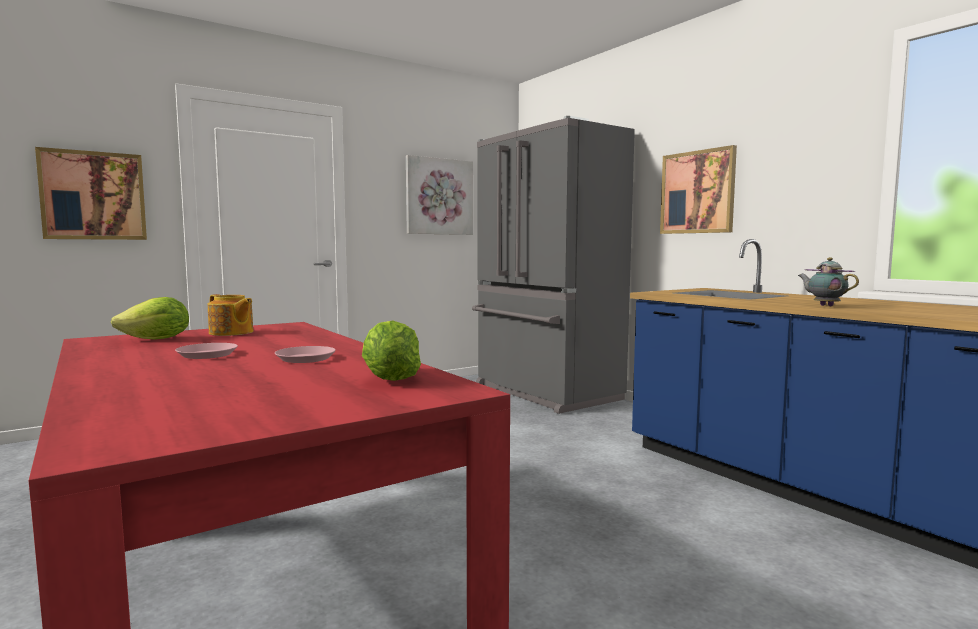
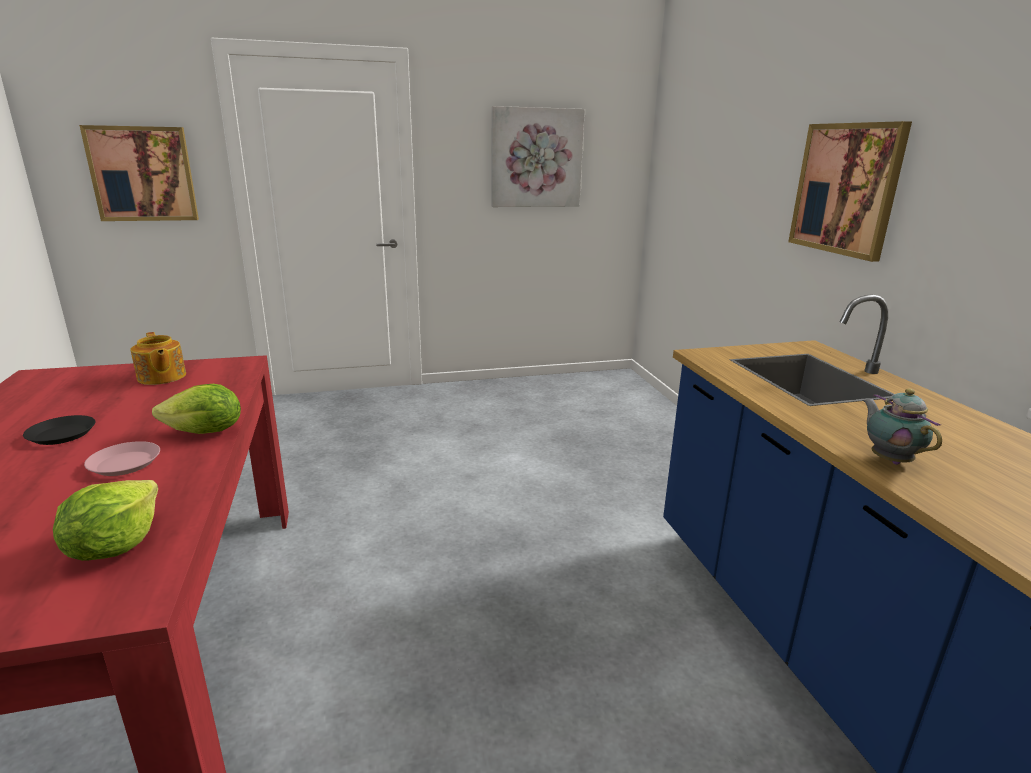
camera: 20 degrees right, 15 degrees up
(157, 339) = (79, 386): lettuce -> lettuce (206, 432)
(208, 355) = (62, 434): pink plate -> black plate
(544, 392) = (631, 416): grey fridge -> none

